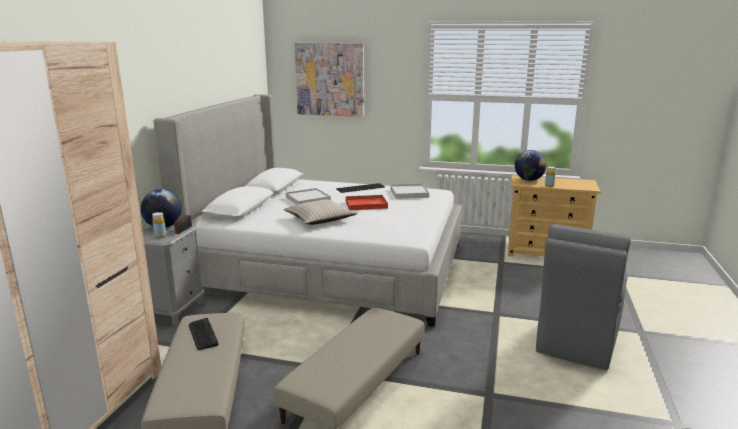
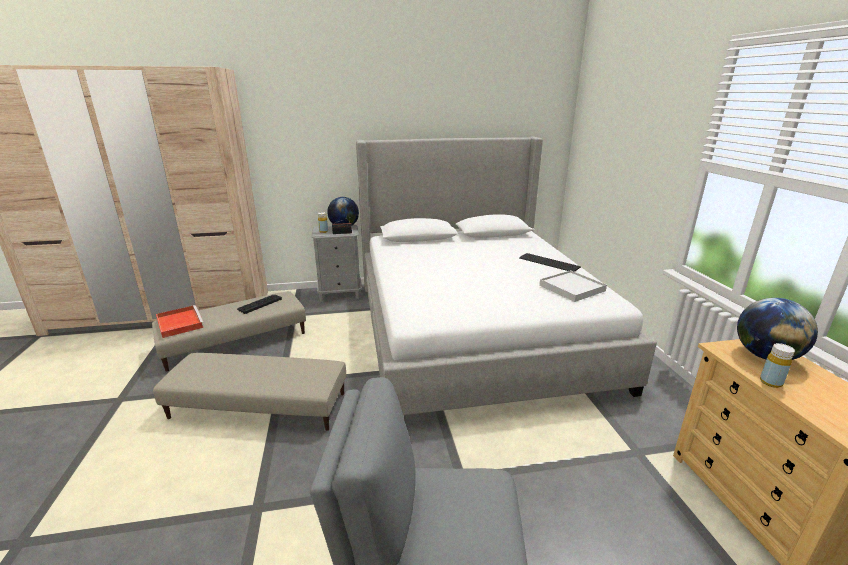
camera: 65 degrees right, 5 degrees up
(308, 199) = (477, 251): white tray -> none
(319, 219) = (425, 267): beige pillow -> none
(330, 79) = (614, 127): picture -> none
(365, 205) = (493, 275): red tray -> red tray (179, 323)

